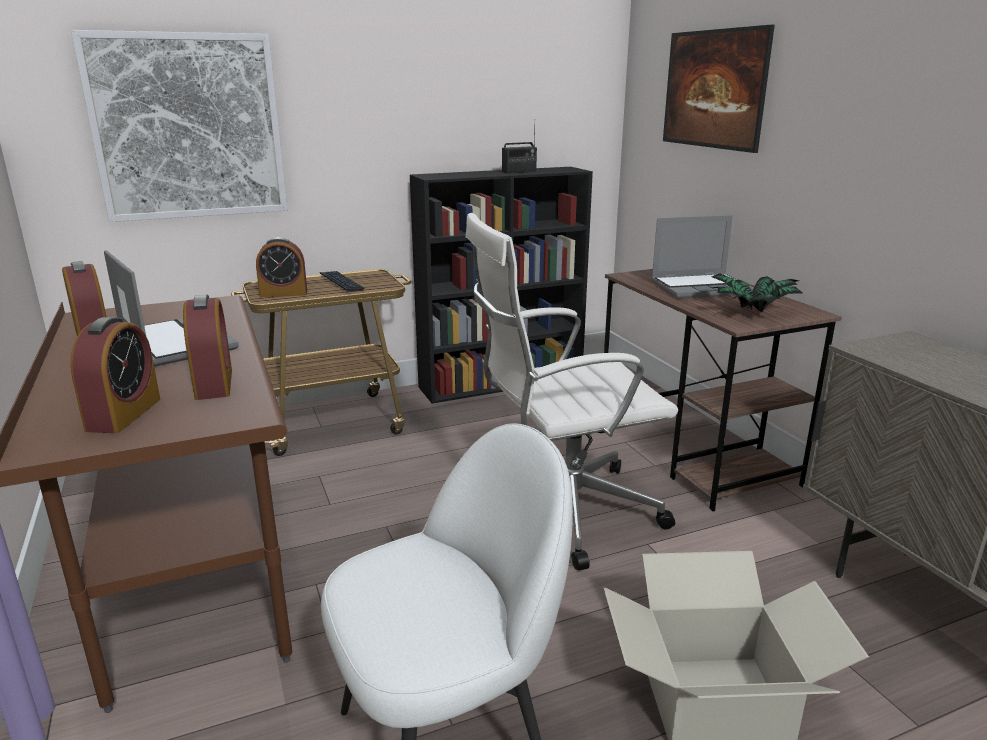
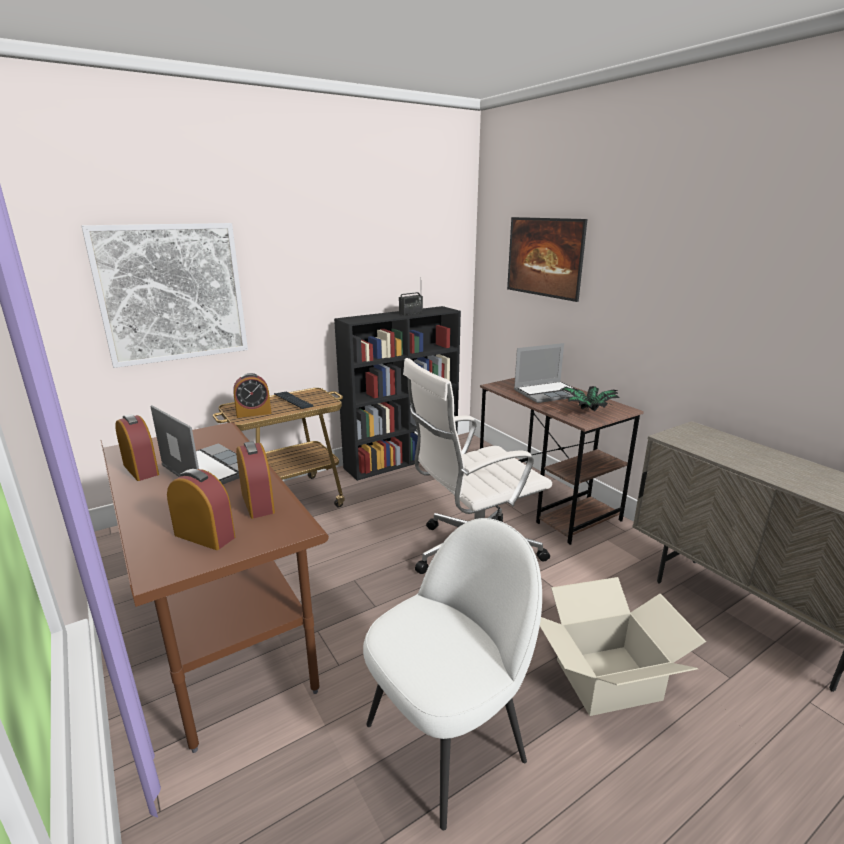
camera: 10 degrees left, 0 degrees up
(124, 414) = (205, 536): alarm clock -> alarm clock turned 60 degrees counterclockwise

